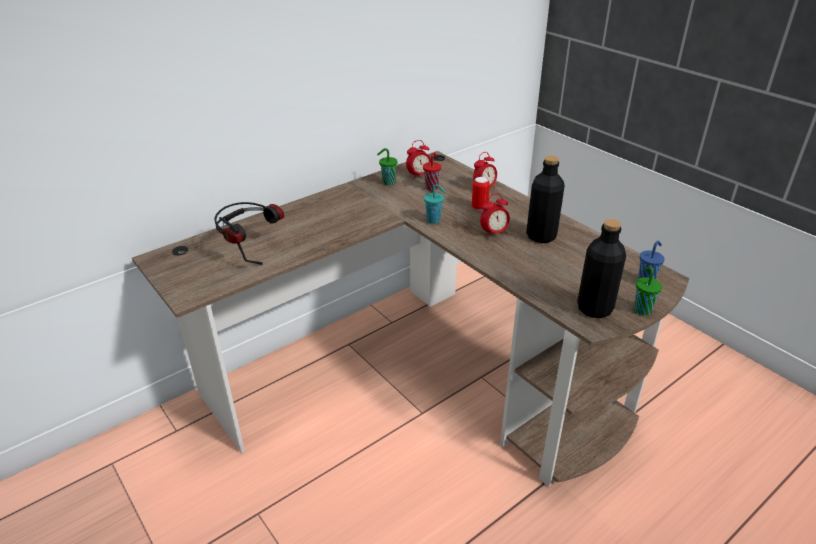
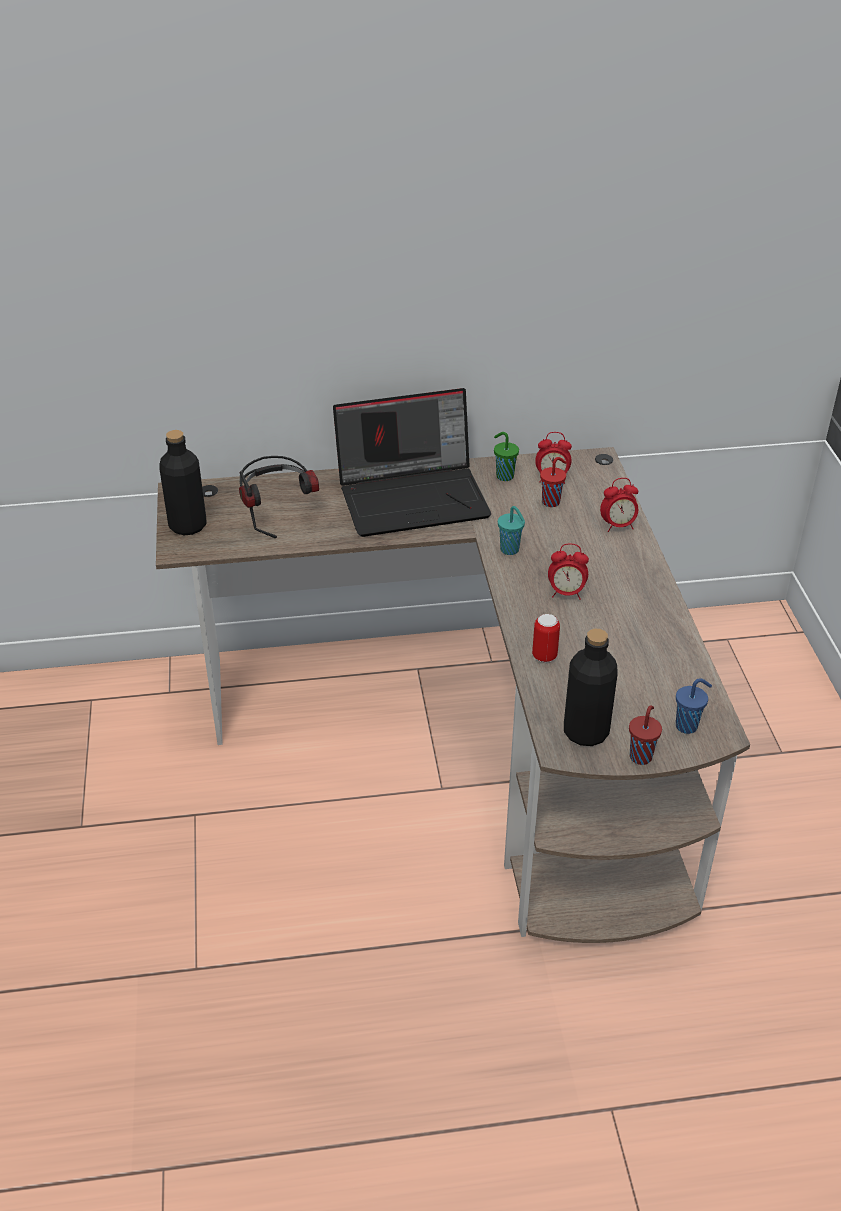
camera: 30 degrees right, 5 degrees up
(340, 209) = (414, 496): none -> laptop
(479, 207) = (583, 552): can -> can (544, 656)
(541, 236) = (621, 619): black bottle -> black bottle (188, 525)
(641, 309) = (641, 756): green cup -> red cup

